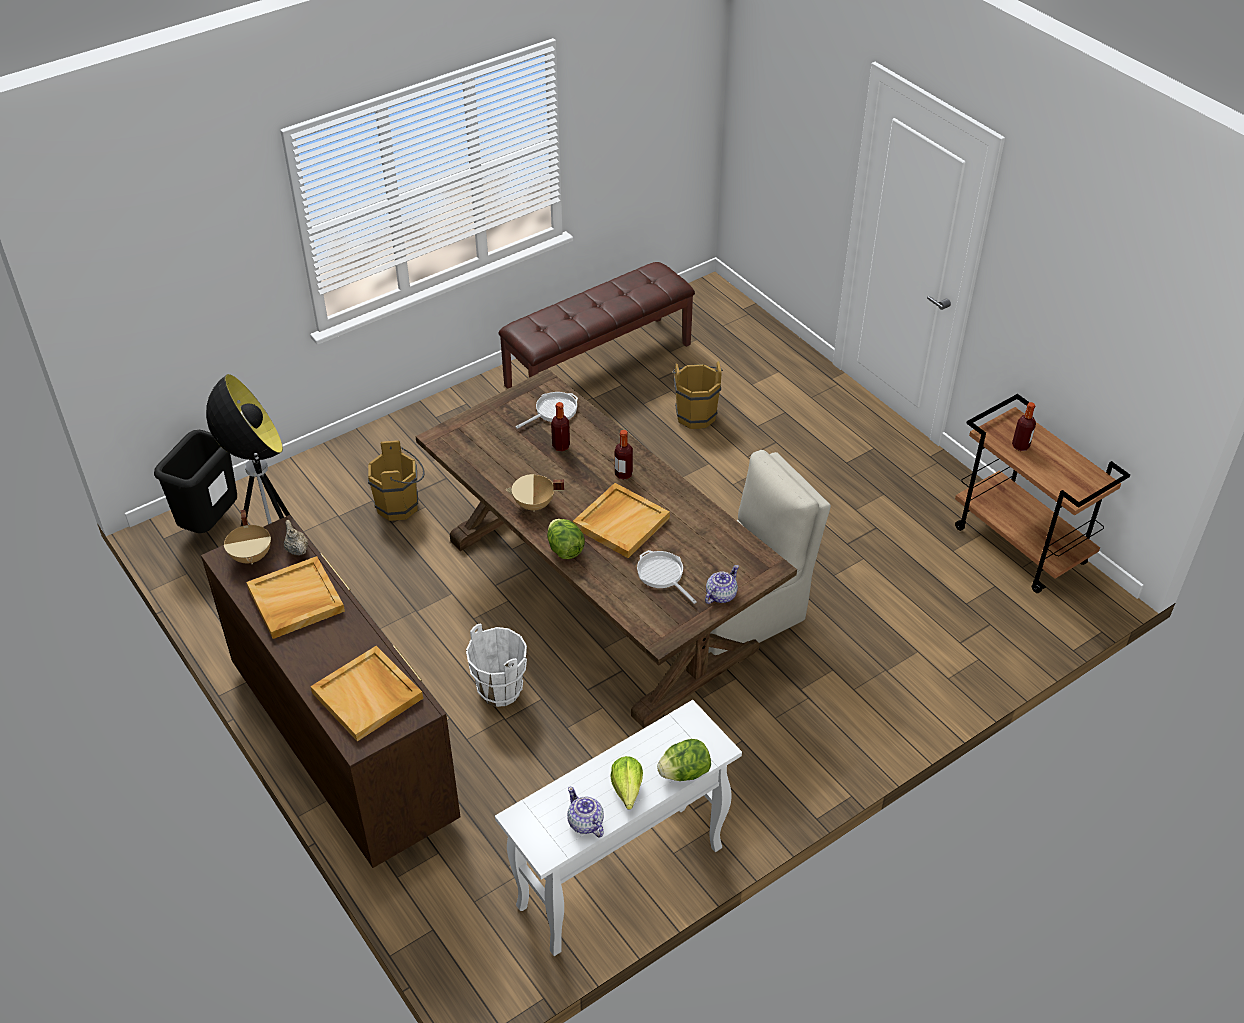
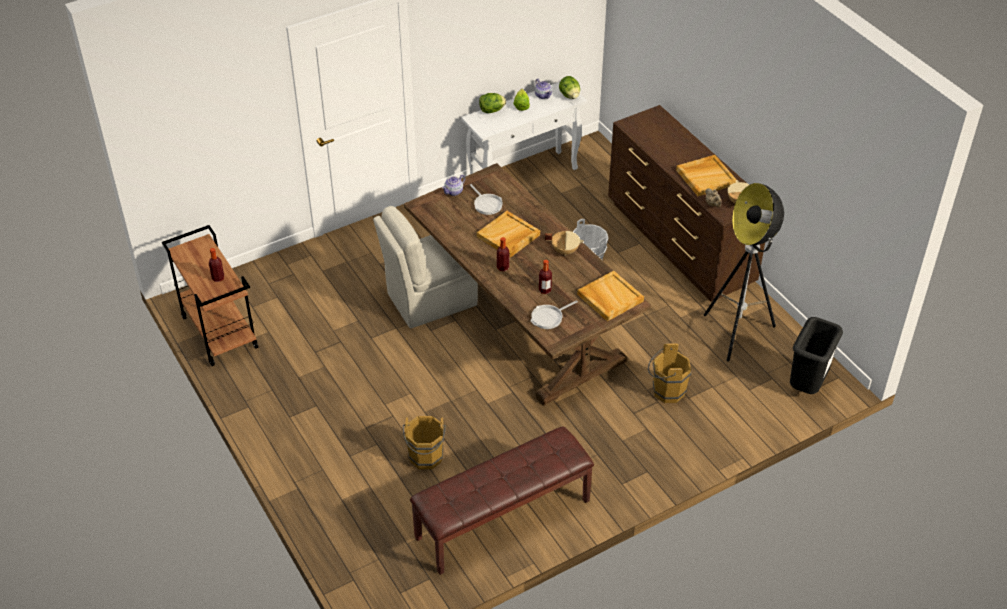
camera: 175 degrees left, 0 degrees up
(368, 695) = (655, 131): beige tray -> beige tray (609, 297)
(565, 549) = (546, 222): lettuce -> lettuce (569, 96)

